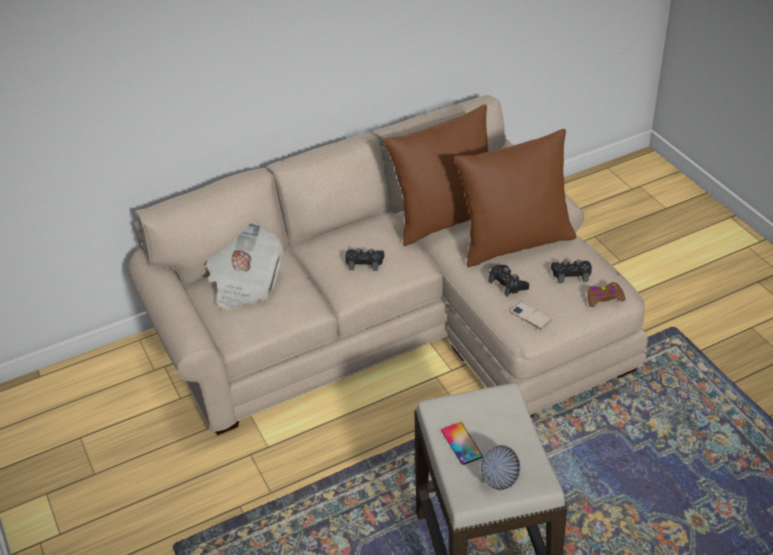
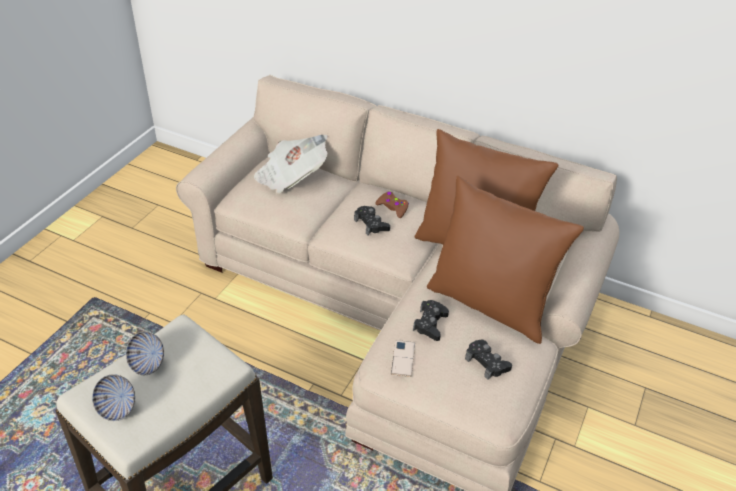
camera: 50 degrees right, 0 degrees up
(461, 443) = (148, 363): phone -> bowl
(604, 298) = (477, 403): brown game controller -> brown game controller (393, 207)

